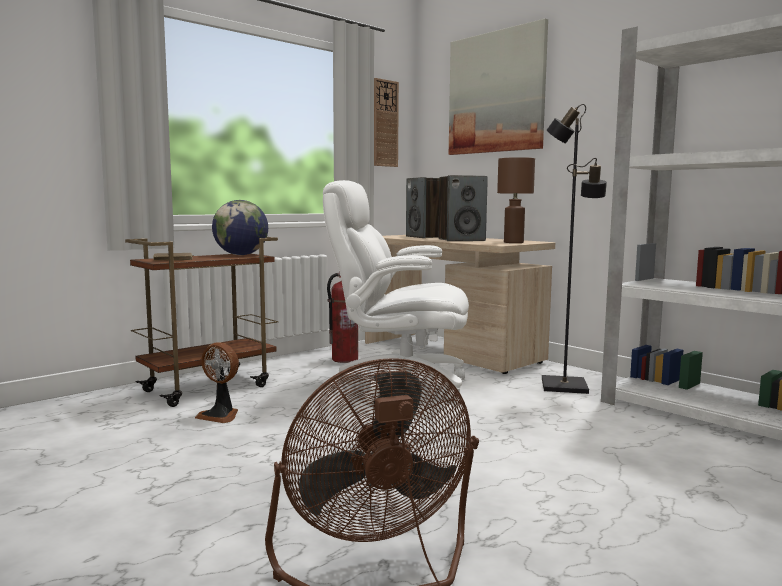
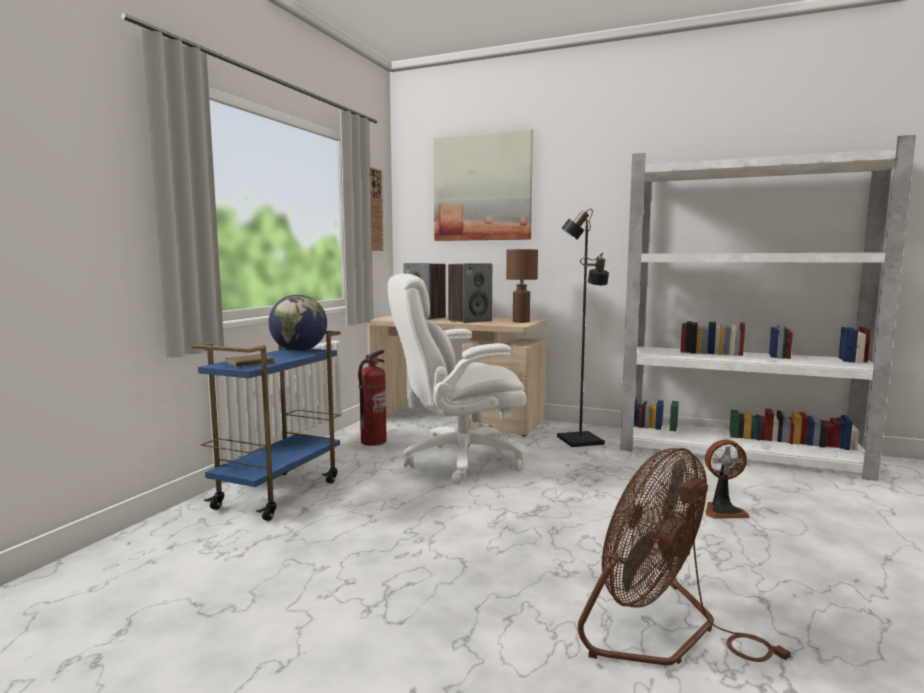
camera: 25 degrees left, 0 degrees up
(210, 388) = (280, 493): brown cart -> blue cart
(220, 415) = (332, 520): fan -> fan (723, 511)

